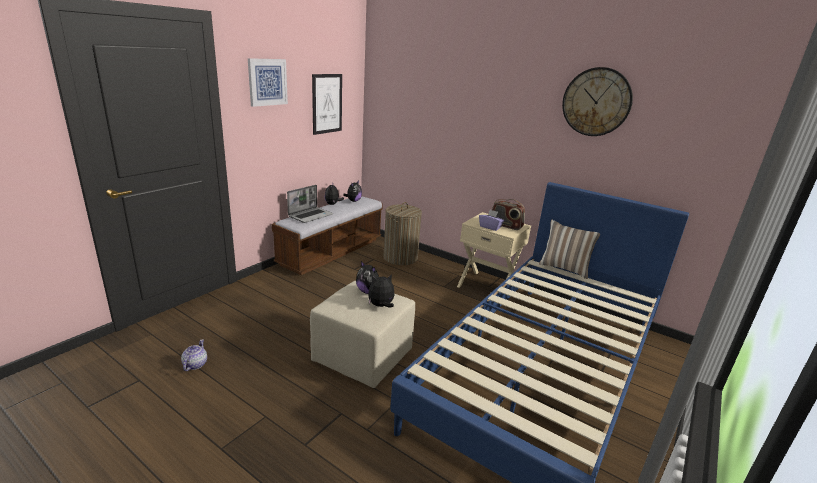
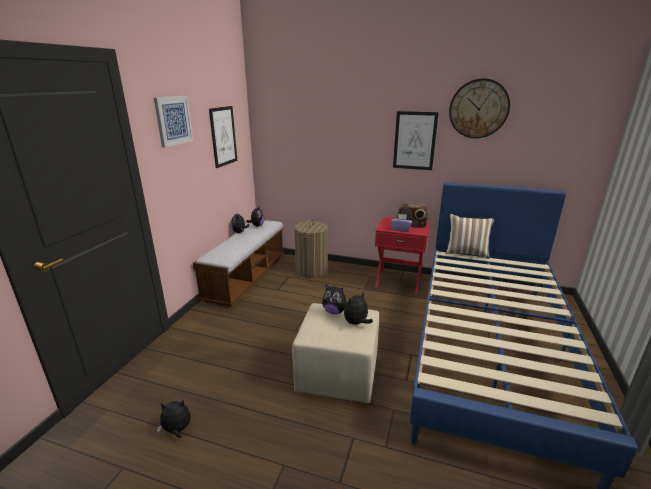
camera: 15 degrees left, 0 degrees up
(195, 364) = (177, 430): teapot -> plush toy
(311, 215) = (228, 247): laptop -> none
(487, 286) = (399, 280): beige nightstand -> red nightstand
(523, 131) = (414, 141): none -> picture

